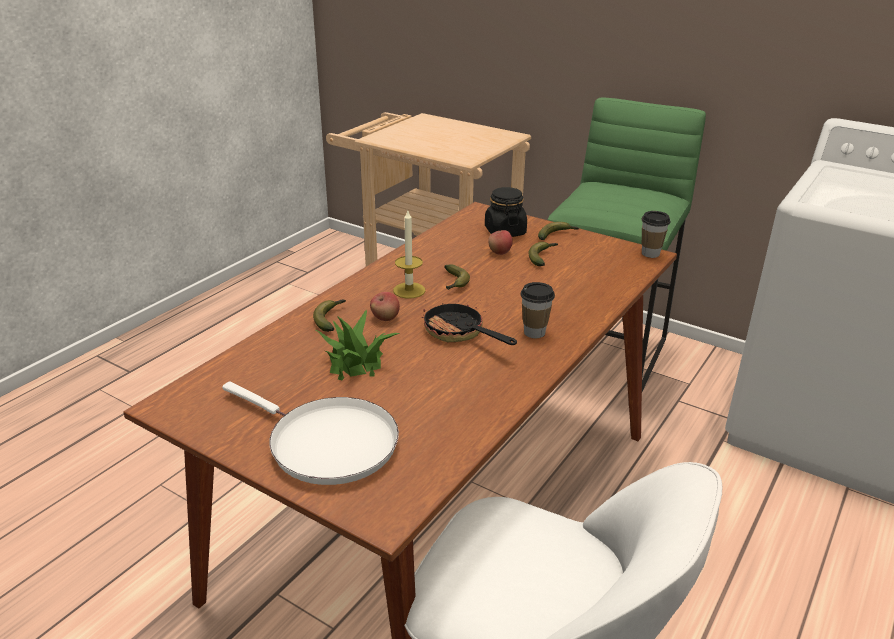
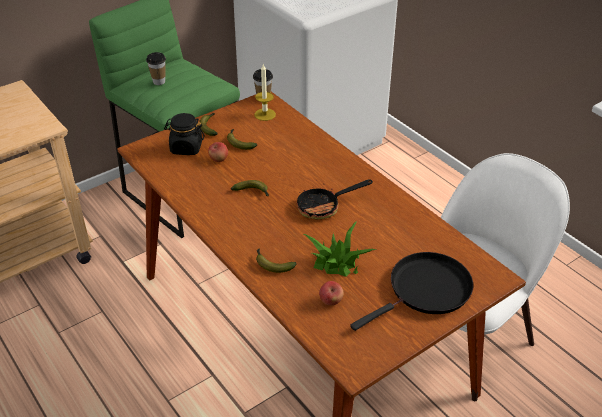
camera: 70 degrees left, 10 degrees up
(326, 443) = (426, 290): white frying pan -> black frying pan
(385, 318) = (286, 236): apple -> apple (331, 301)
(409, 290) = (251, 216): candle -> candle (265, 114)
(534, 332) = (338, 175): cup -> cup (159, 81)

